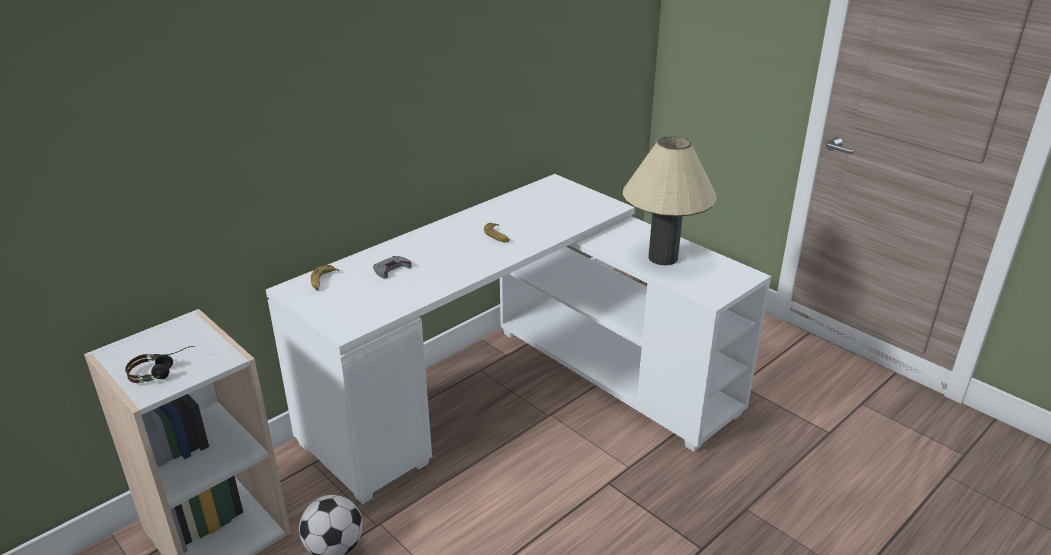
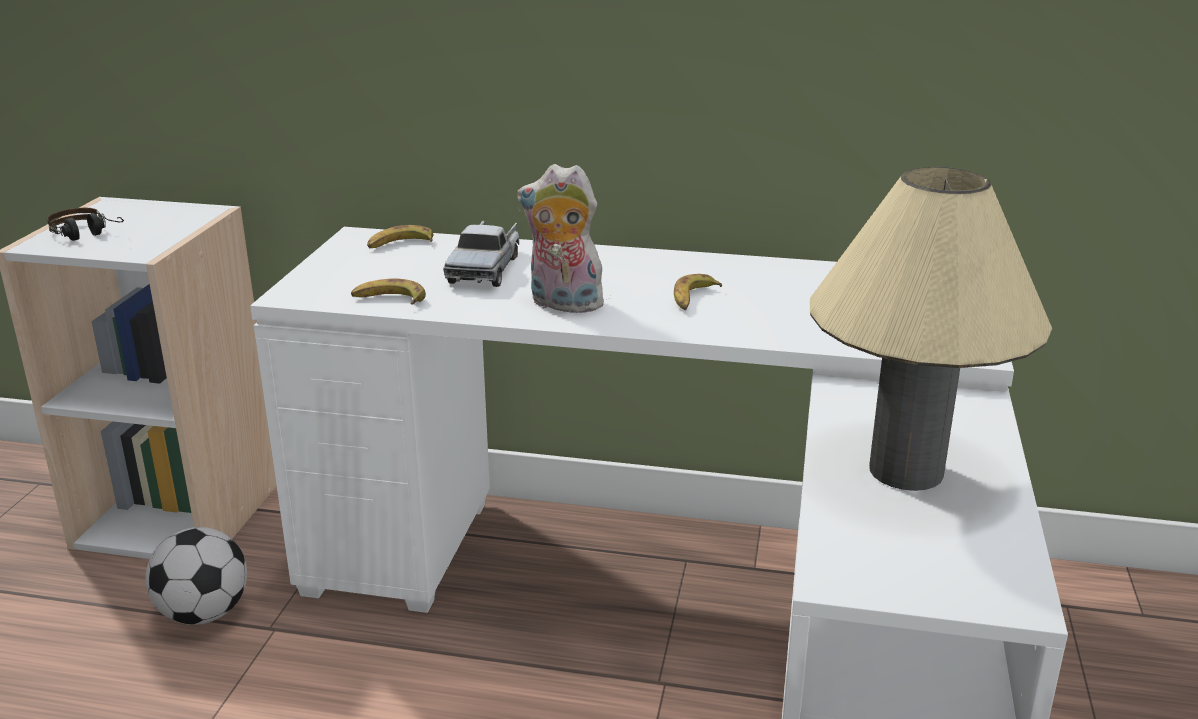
camera: 55 degrees right, 5 degrees down
(391, 269) = (486, 268): grey game controller -> toy truck
(392, 305) = (389, 300): none -> banana
(461, 265) = (562, 305): none -> plush toy

